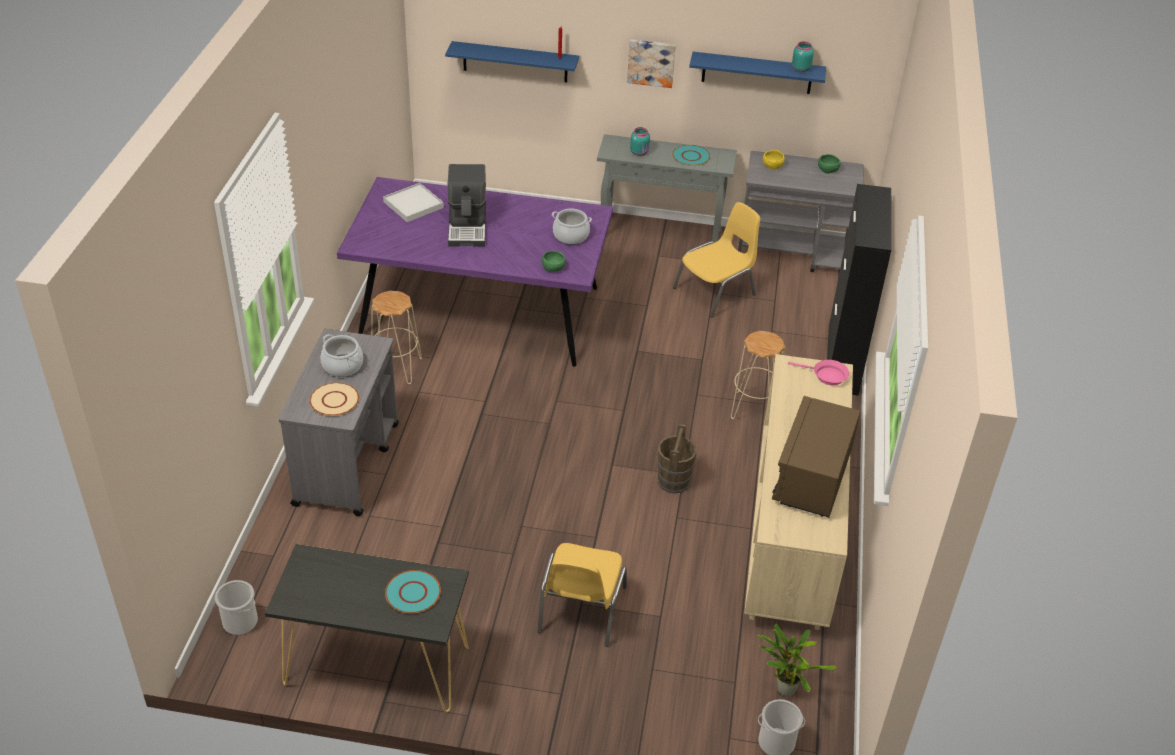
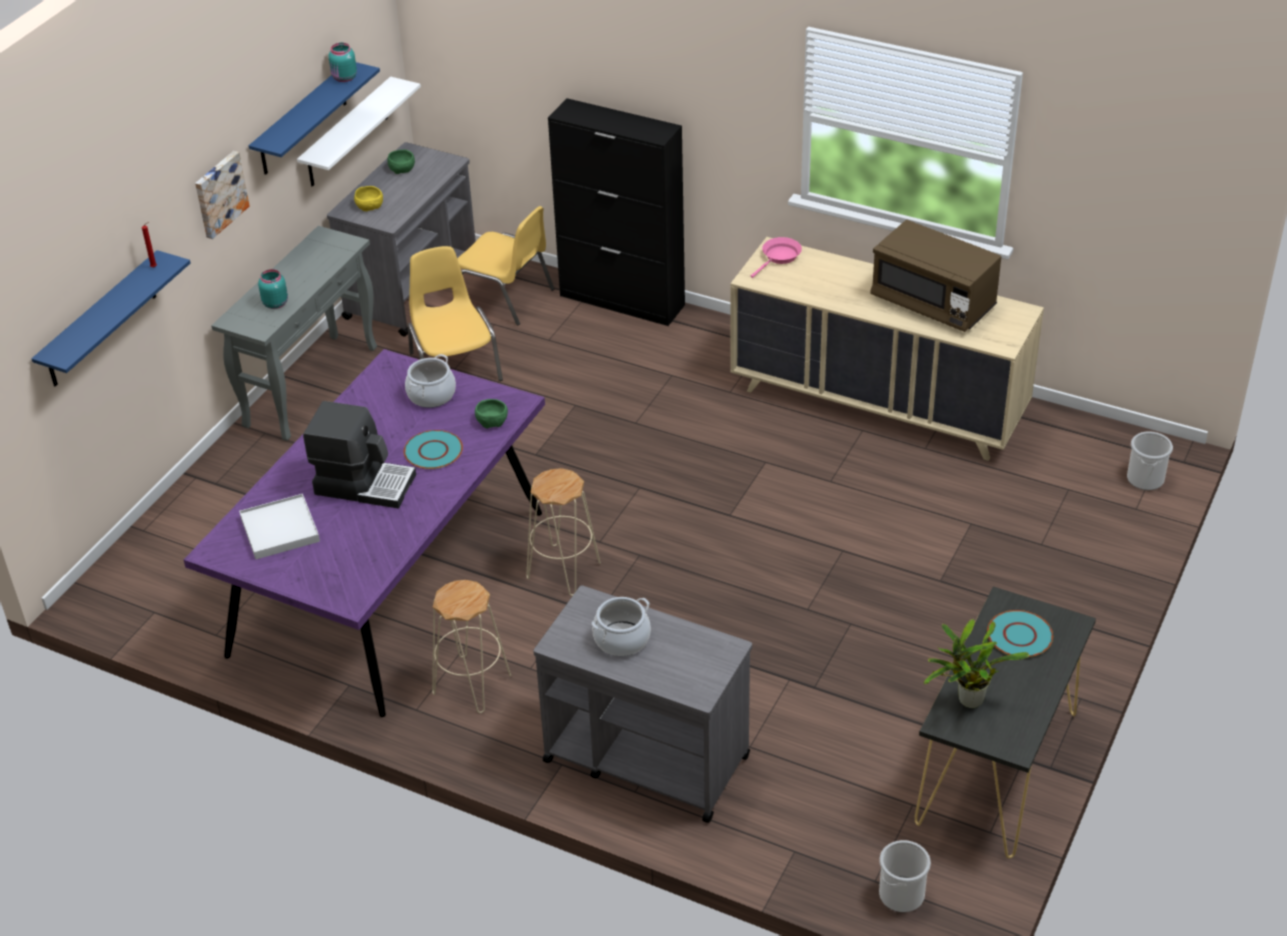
camera: 70 degrees left, 0 degrees up
(334, 400) = (689, 654): beige plate -> none
(580, 610) = (950, 583): yellow chair -> yellow chair (505, 298)
(673, 481) = (773, 472): brown bucket -> none
(691, 156) = (310, 263): turquoise plate -> turquoise plate (433, 451)
(753, 408) = (677, 385): beige stool -> beige stool (563, 570)
(784, 687) = (1080, 457): potted plant -> potted plant (966, 701)
(802, 115) = (347, 133): none -> white shelf

